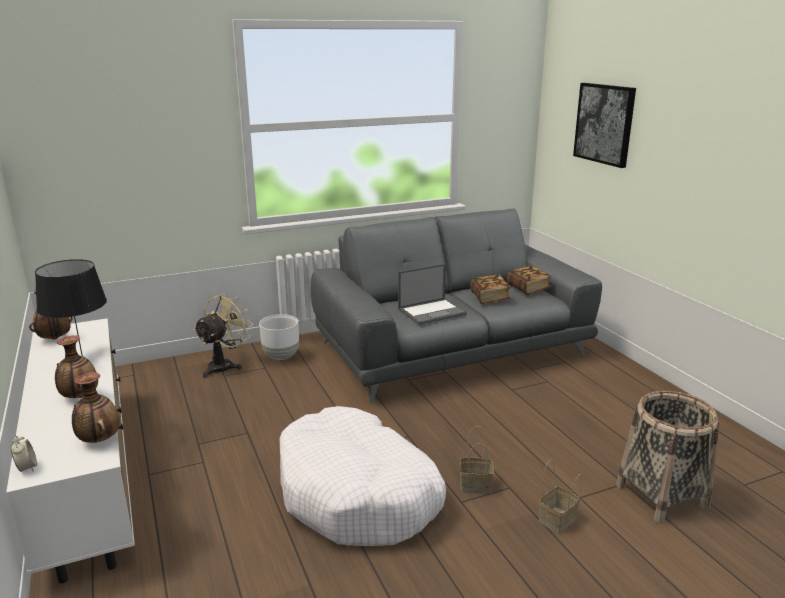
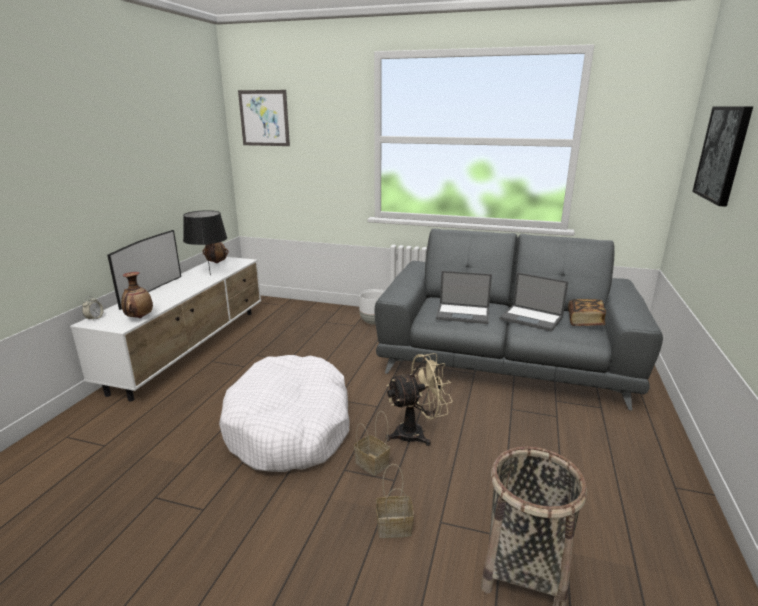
camera: 40 degrees right, 0 degrees up
(32, 406) = (149, 291): none -> television
(66, 110) = (264, 118): none -> picture
(79, 397) = (172, 294): vase -> none
(224, 365) = (334, 316): beige fan -> beige fan (417, 433)
(489, 298) = (532, 318): book -> laptop

